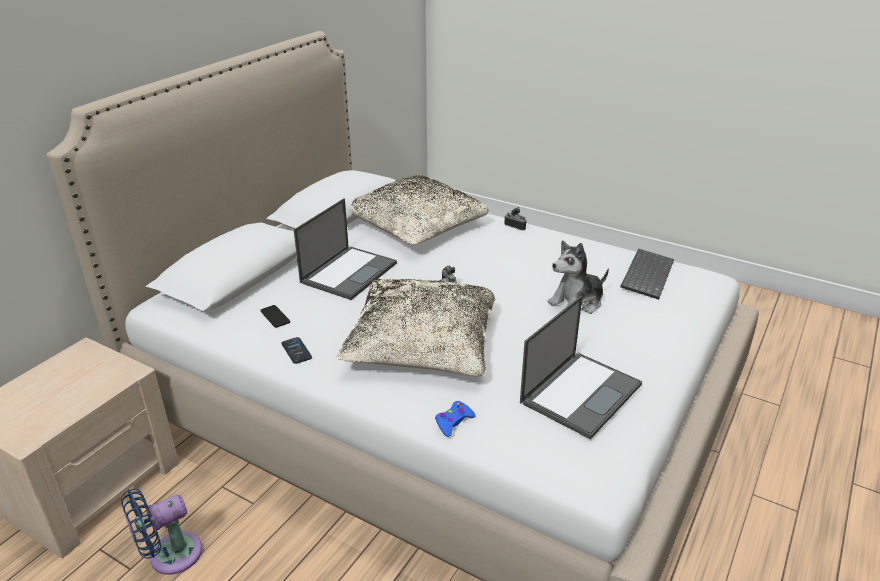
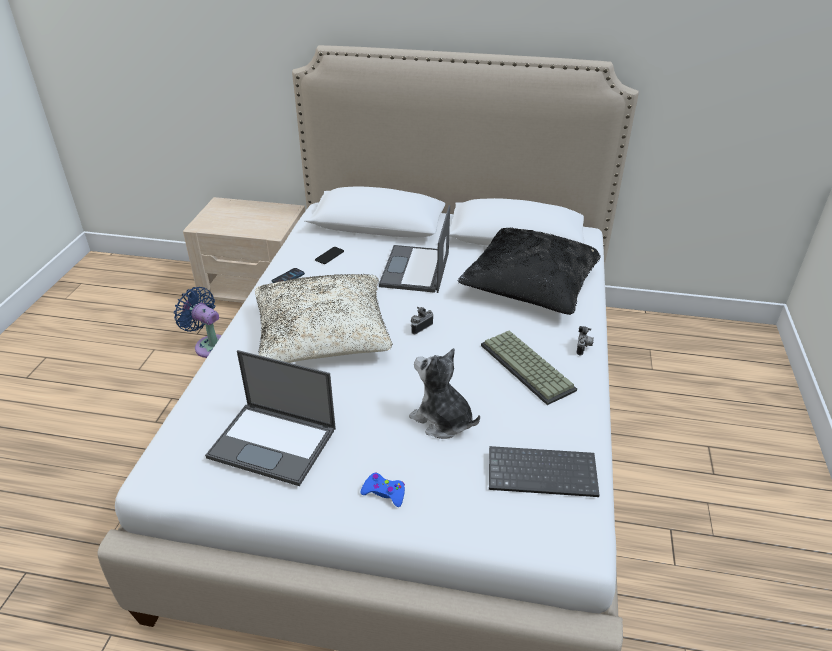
camera: 70 degrees right, 5 degrees up
(349, 272) = (415, 270): laptop -> laptop turned 90 degrees clockwise
(416, 224) = (530, 283): beige pillow -> black pillow
(453, 422) = (219, 375): blue game controller -> blue game controller (384, 493)
(529, 252) = (529, 367): none -> keyboard

